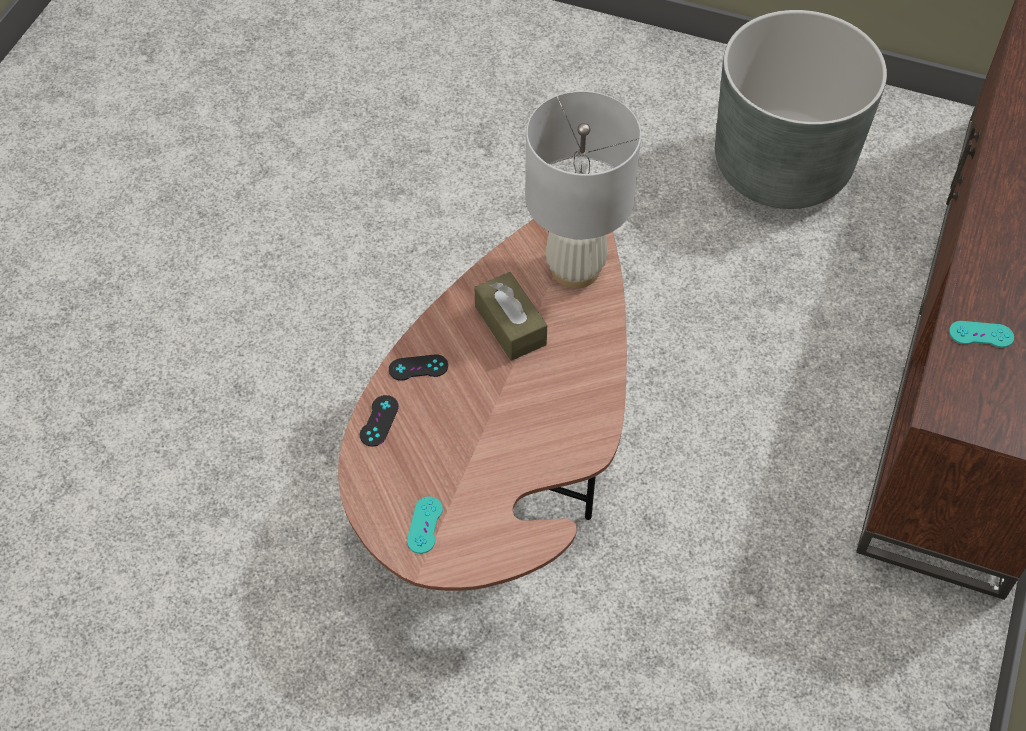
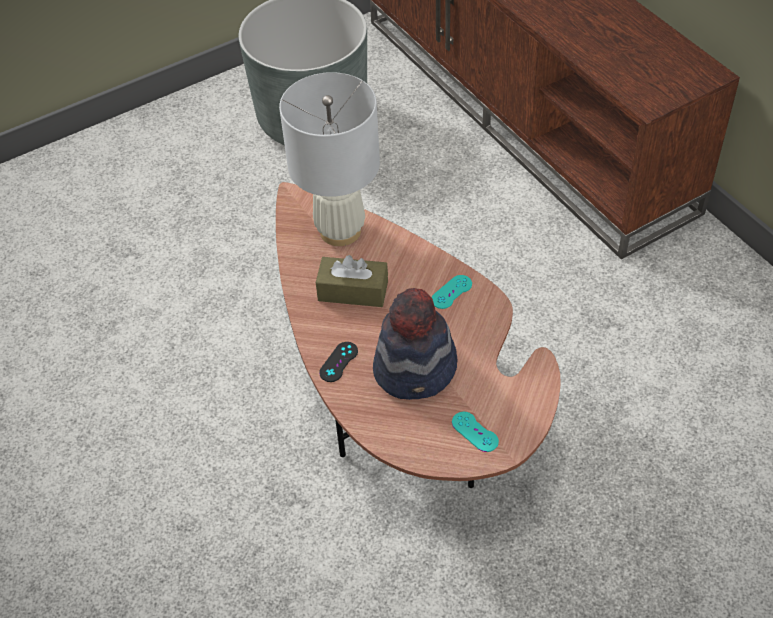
camera: 50 degrees left, 5 degrees down
(379, 421) = (363, 410): black game controller -> none
(460, 433) = (416, 369): none -> hat
(981, 334) = (608, 58): turquoise game controller -> turquoise game controller (451, 292)

